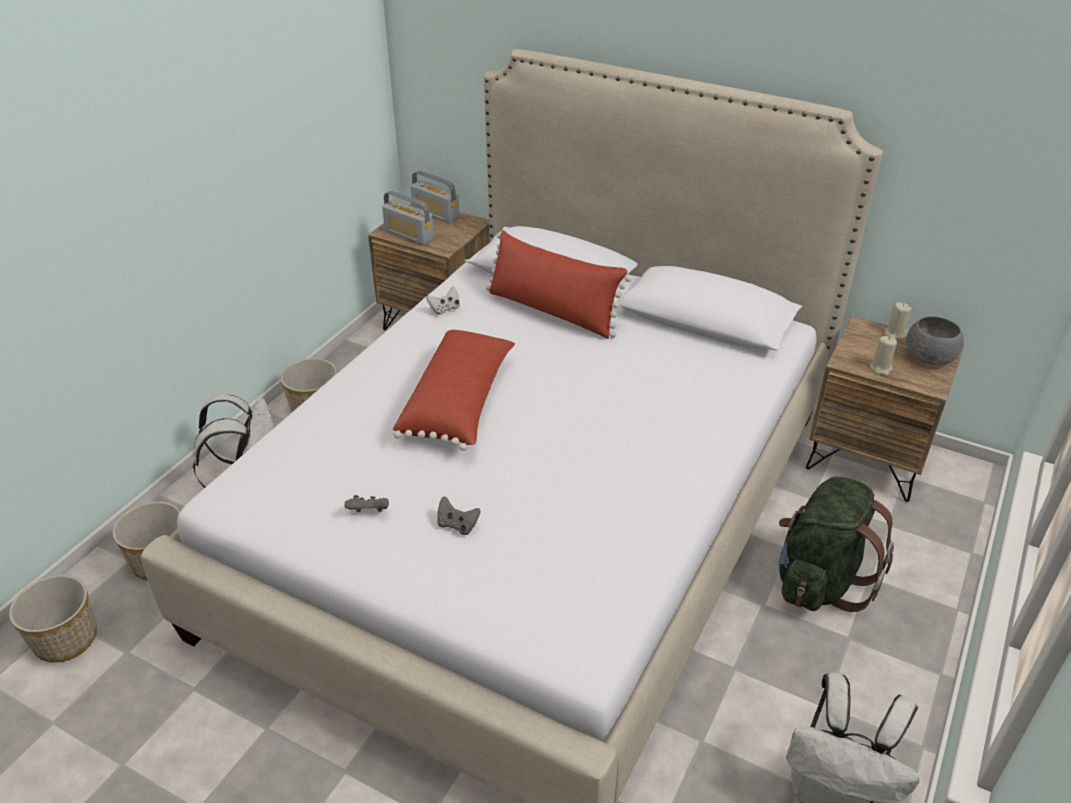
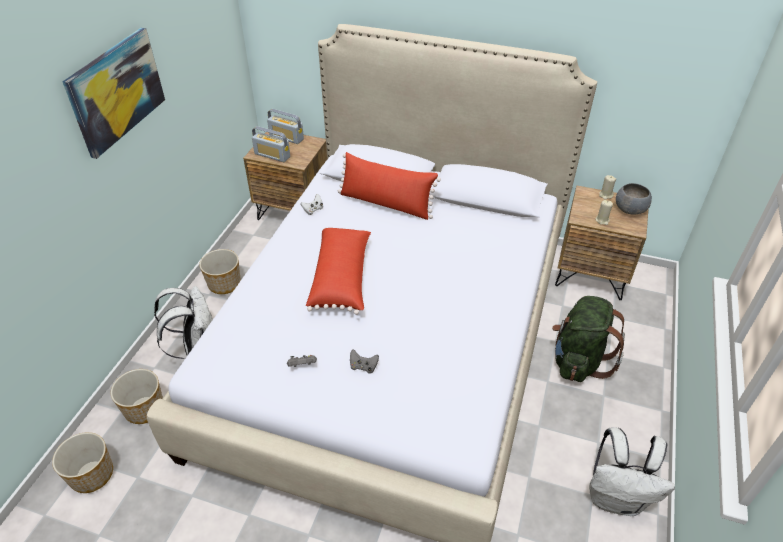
camera: 10 degrees left, 5 degrees up
(178, 104) = (116, 91): none -> picture

